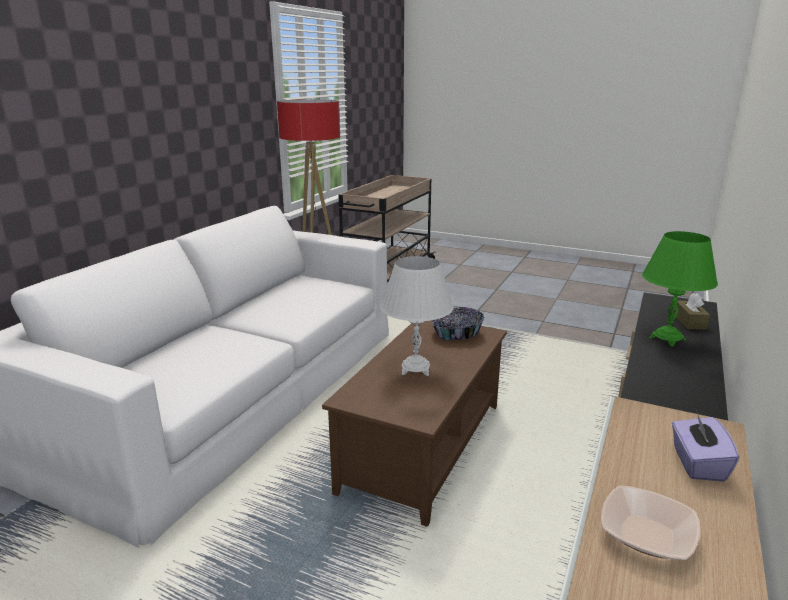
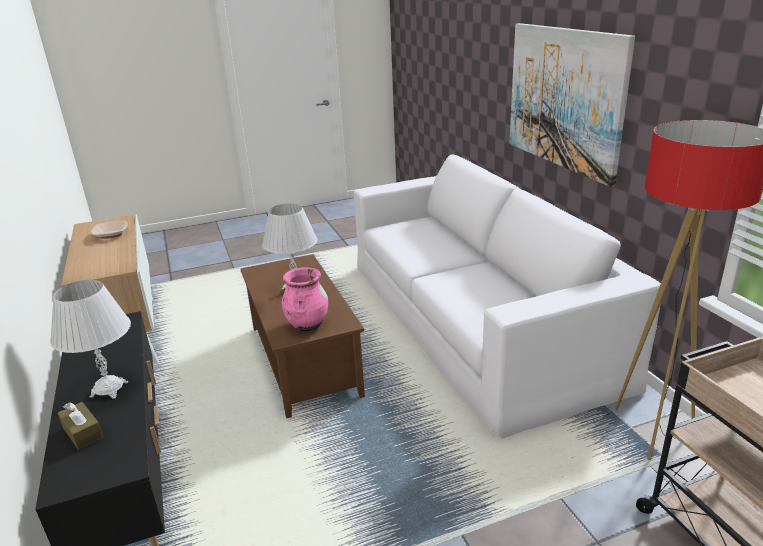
camera: 135 degrees right, 5 degrees up
(136, 132) = (564, 98): none -> picture
(456, 333) = (308, 325): bowl -> pink vase
(667, 339) = (109, 389): green table lamp -> white table lamp
(697, 464) = (90, 259): purple tissue box -> none

